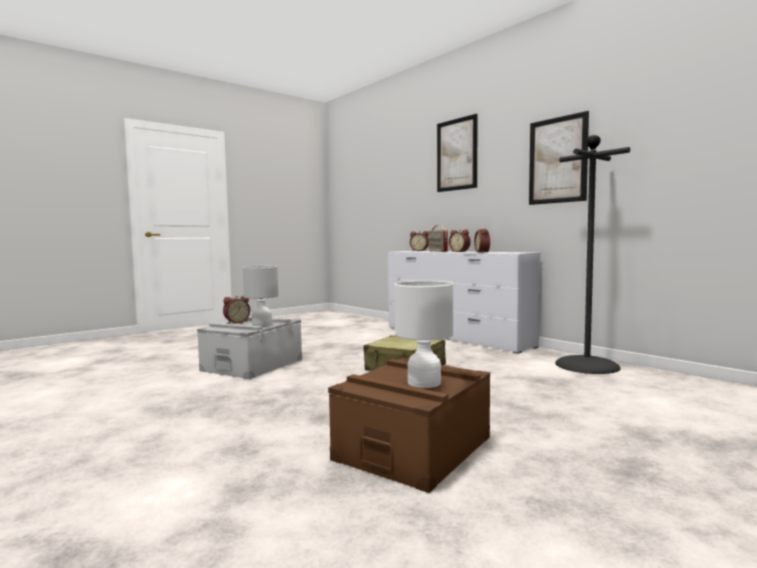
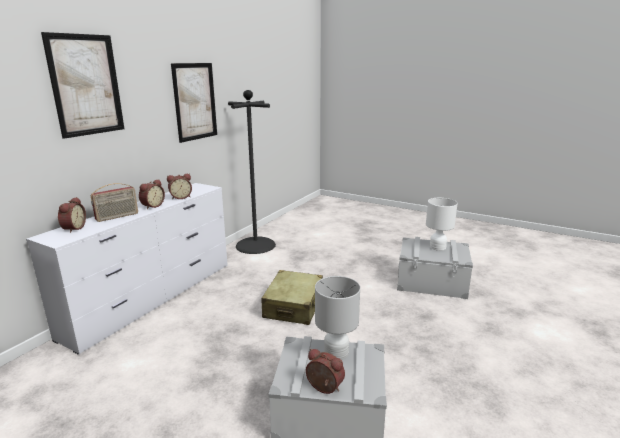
camera: 110 degrees left, 15 degrees up
(414, 448) = (432, 281): brown storage box -> grey storage box

